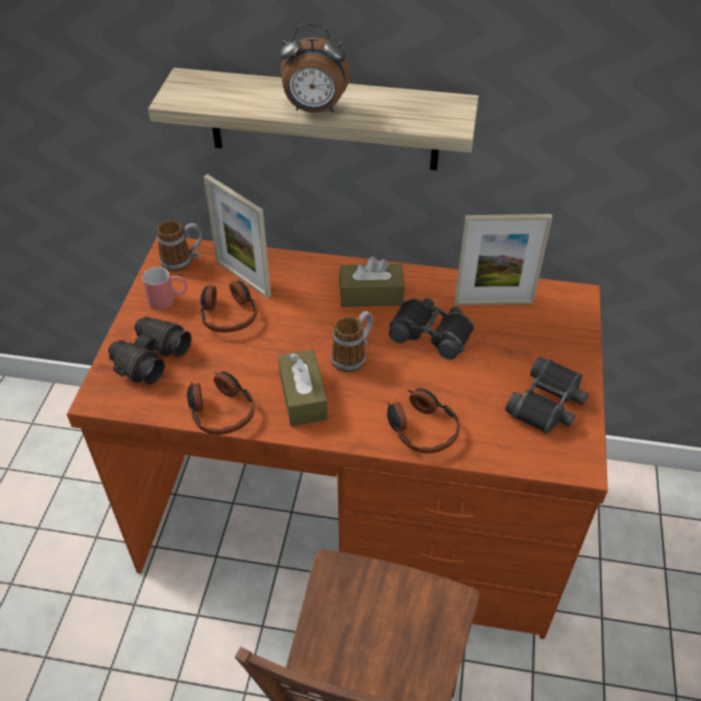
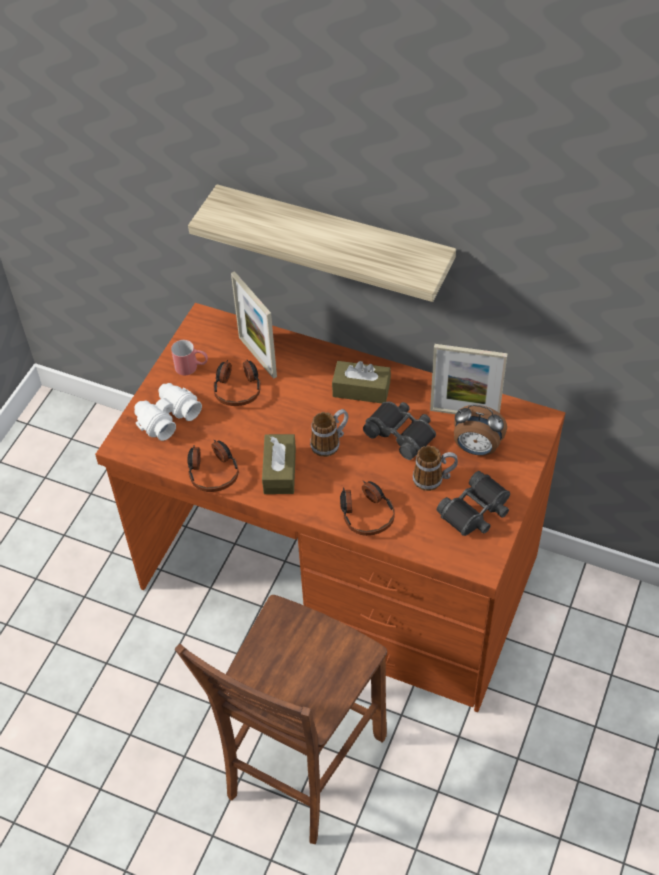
camera: 15 degrees right, 5 degrees up
(150, 357) = (167, 417): black binoculars -> white binoculars
(183, 260) = (211, 332): mug -> mug (434, 479)
(315, 110) = (317, 245): alarm clock -> alarm clock (476, 448)

